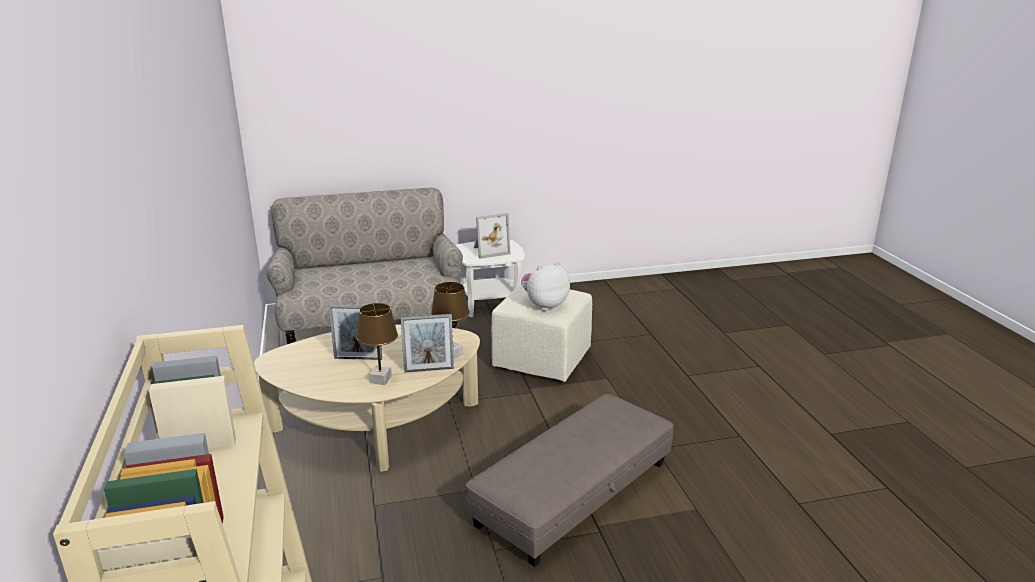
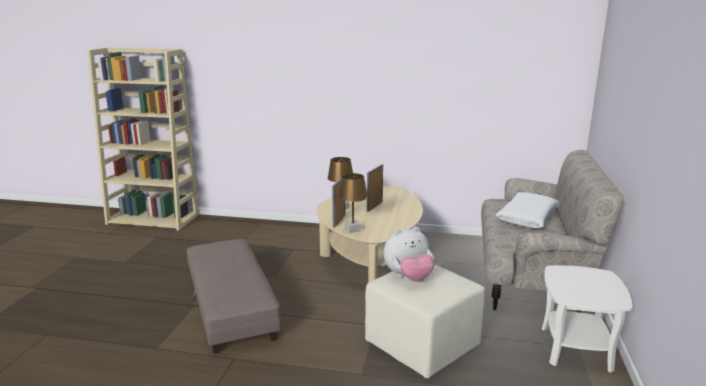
camera: 115 degrees right, 5 degrees down
(350, 275) = (527, 218): none -> white pillow
(489, 251) = (585, 285): picture frame -> none
(544, 305) = (408, 277): plush toy -> plush toy turned 75 degrees clockwise

